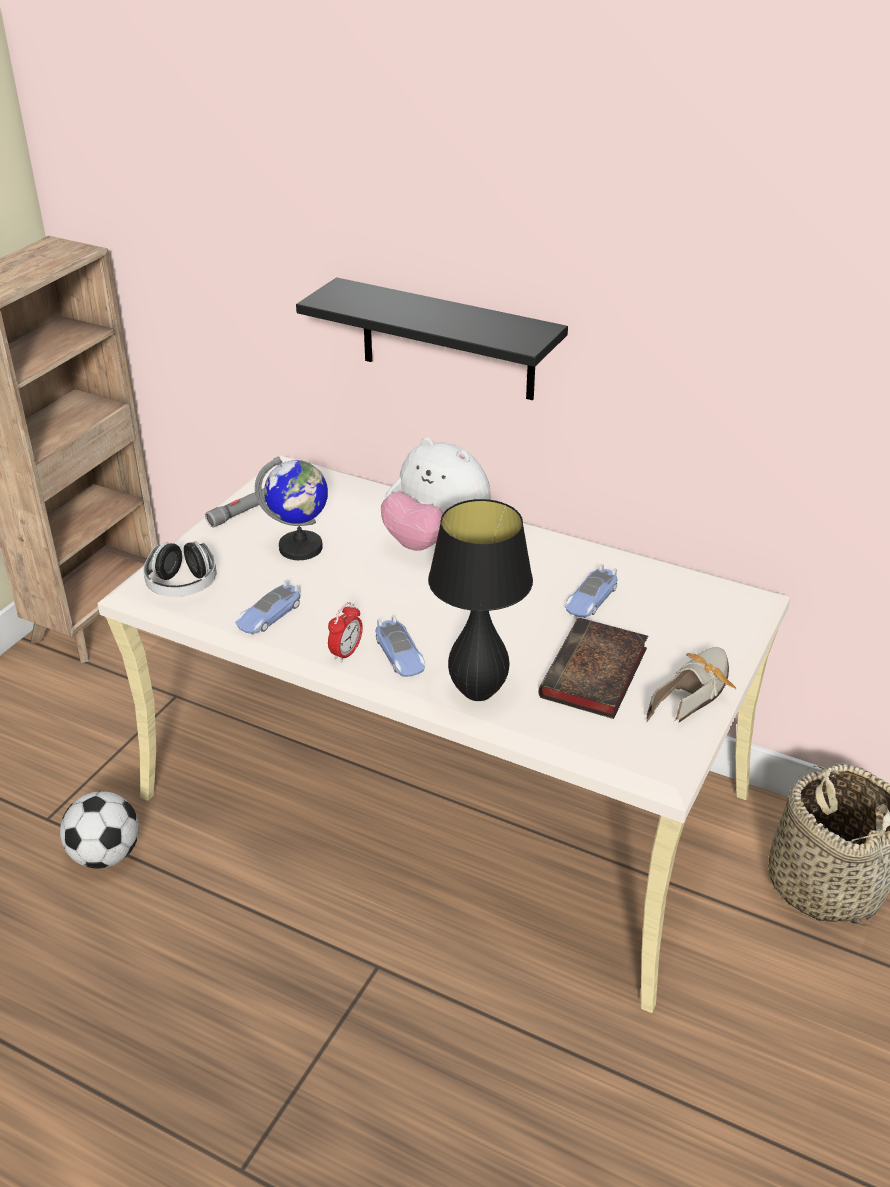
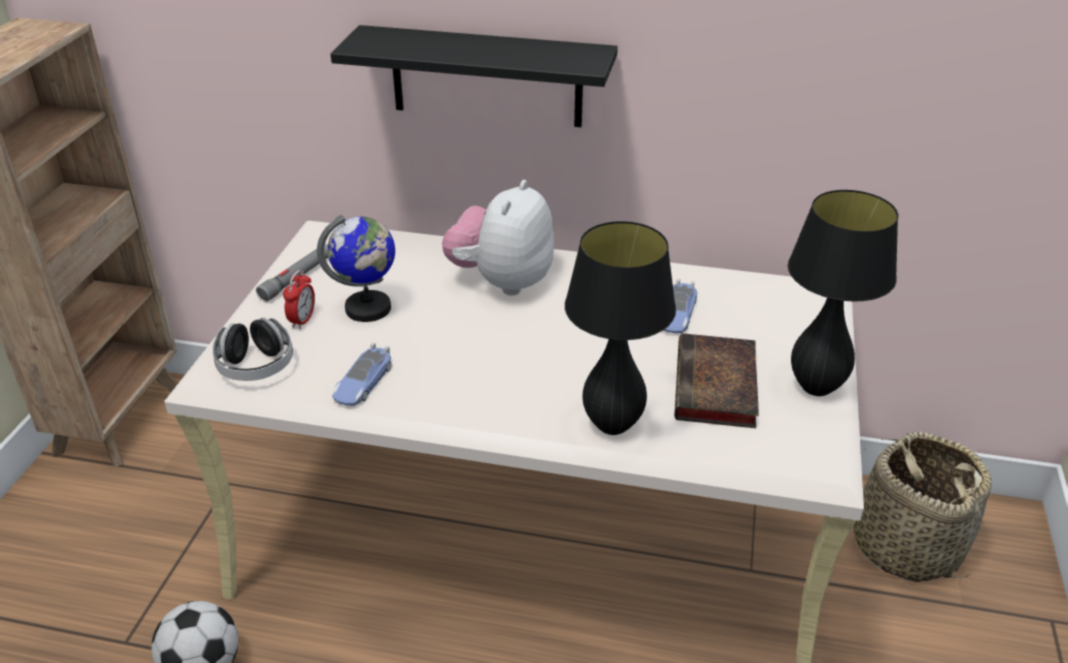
camera: 15 degrees left, 0 degrees up
(346, 653) = (460, 408): alarm clock -> alarm clock (302, 320)
(400, 655) = (517, 401): toy car -> none
(435, 541) = (502, 281): plush toy -> plush toy turned 90 degrees clockwise
(694, 692) = (816, 388): shoe -> black table lamp

